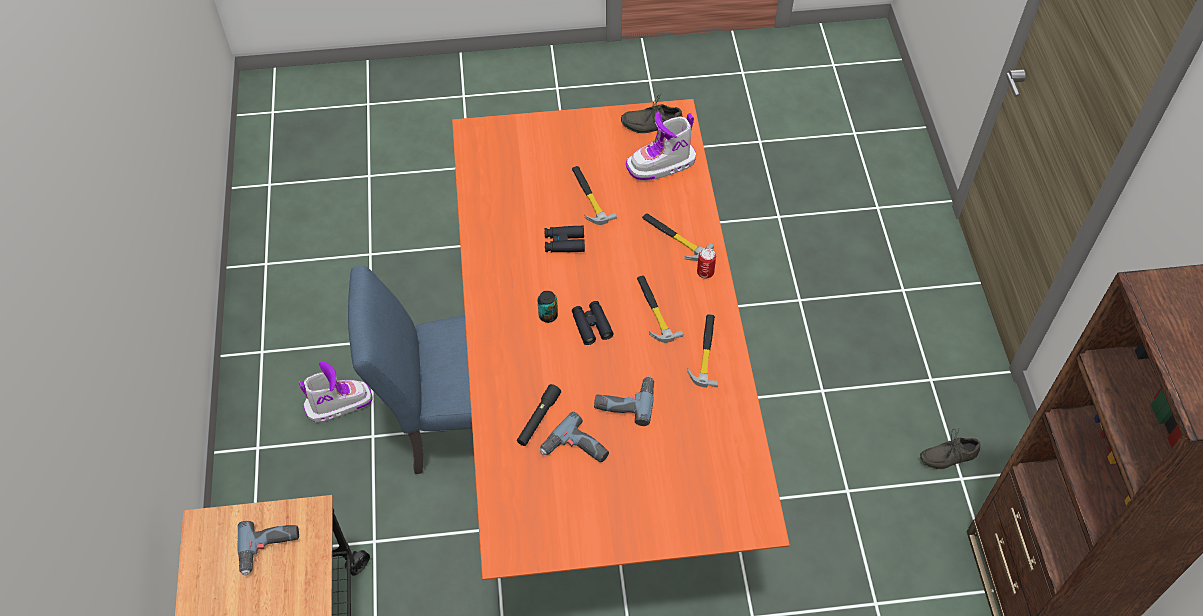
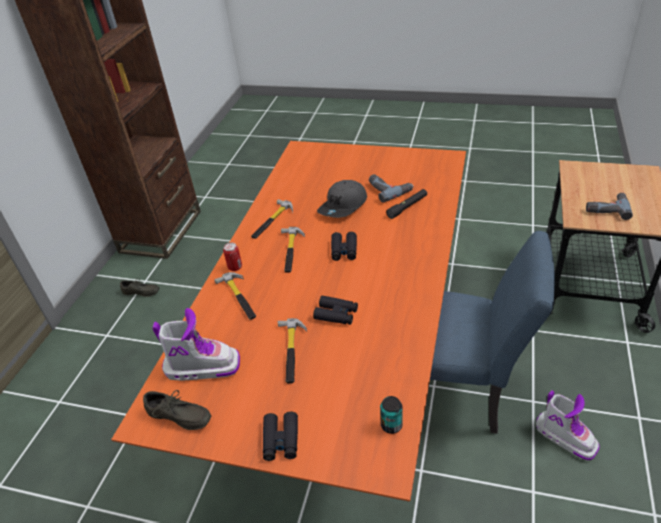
camera: 155 degrees left, 15 degrees down
(338, 403) = (565, 437): boot -> boot turned 135 degrees counterclockwise
(548, 315) = (375, 263): can -> can (391, 425)
(560, 129) = (281, 440): none -> black binoculars
(625, 400) = (343, 206): power drill -> grey cap

